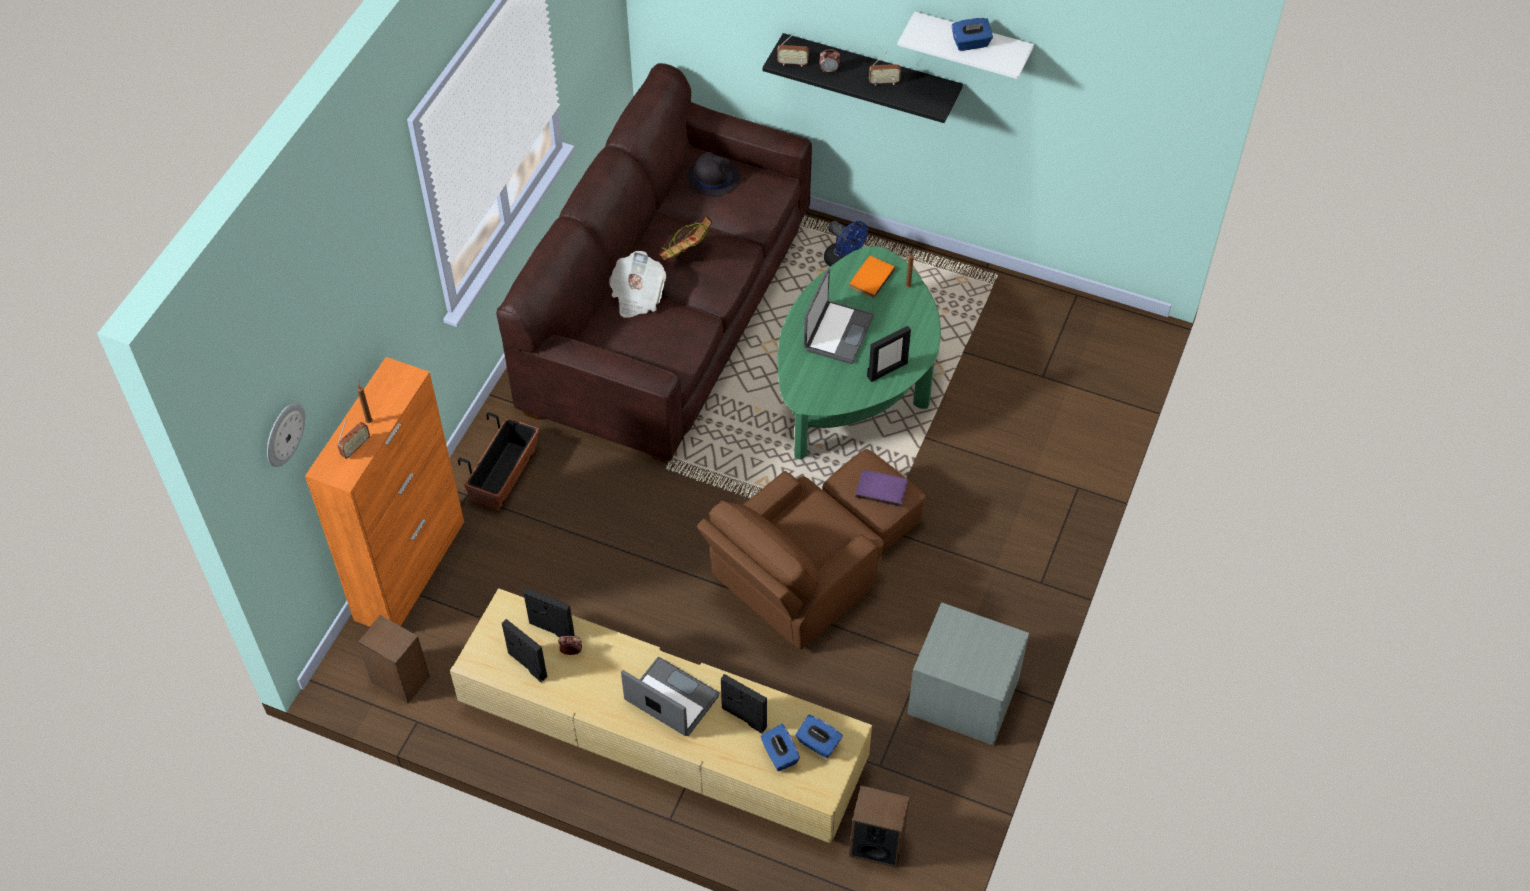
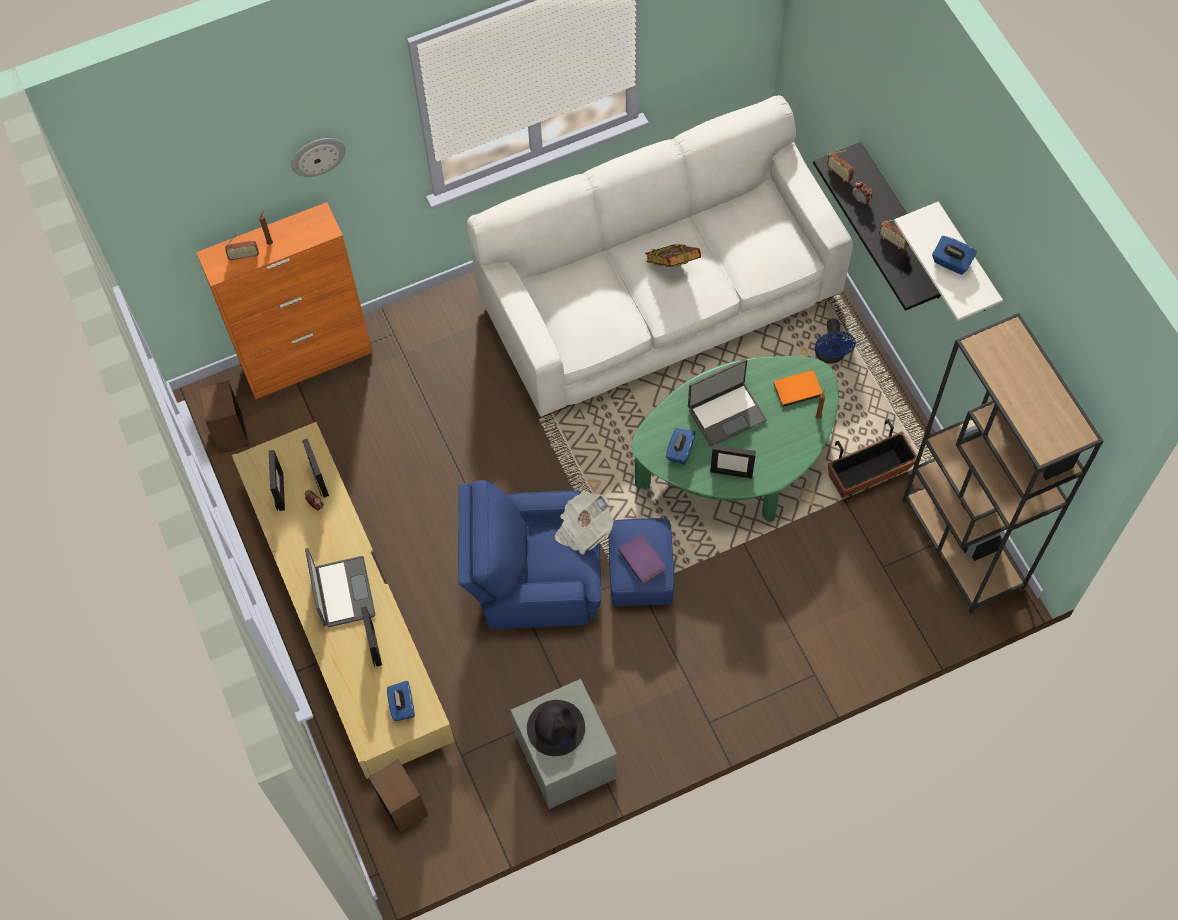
camera: 45 degrees right, 10 degrees up
(284, 433) = (179, 215): wall clock -> wall clock (317, 156)
(504, 476) = (430, 339): planter -> planter (868, 474)
(637, 296) = (605, 274): newspaper -> newspaper (583, 529)
(668, 314) = (659, 301): brown sofa -> white sofa
(713, 177) = (756, 218): black hat -> black hat (556, 727)
(779, 755) = (370, 691): blue tissue box -> blue tissue box (680, 451)
(810, 569) = (559, 576): brown armchair -> blue armchair
(1080, 319) = (963, 544): none -> bookcase

